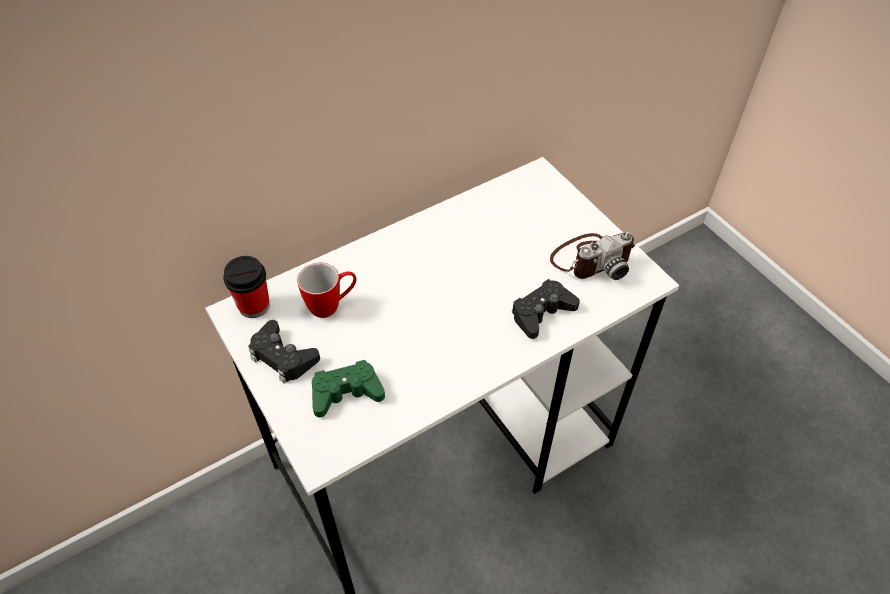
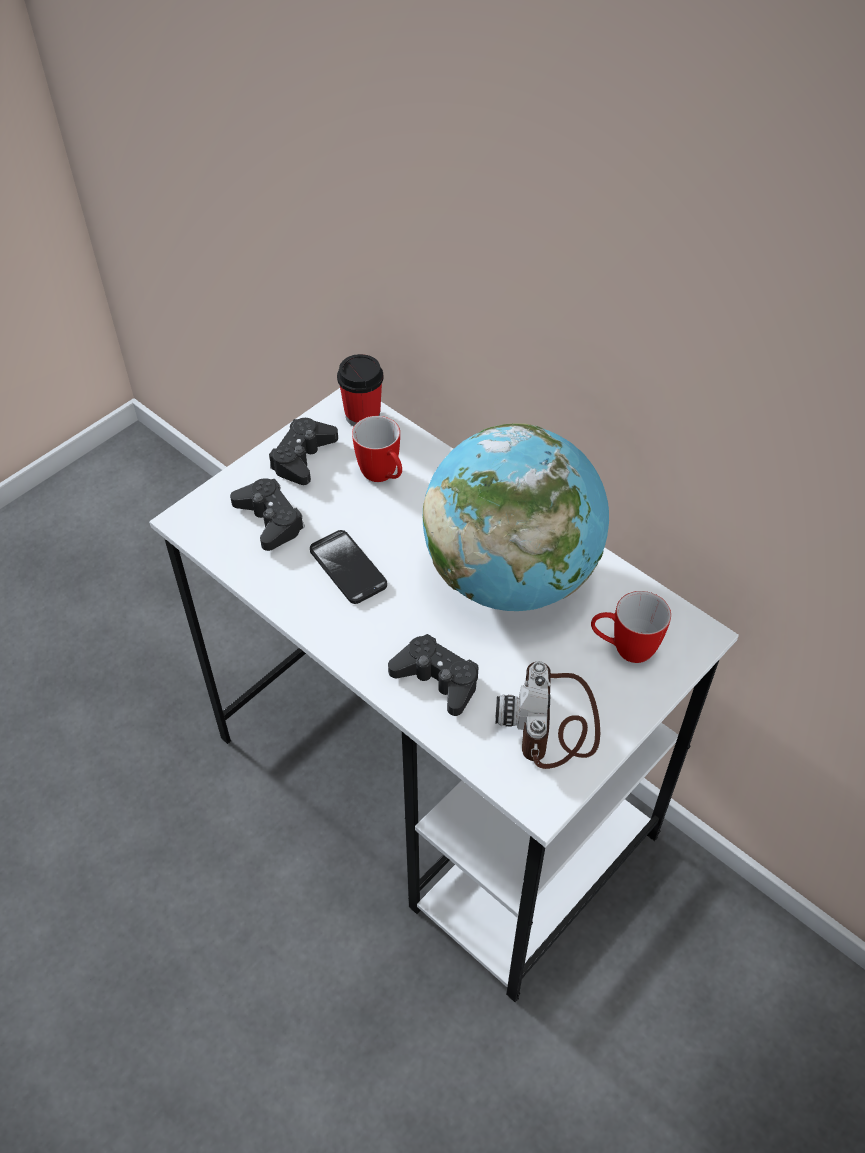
camera: 75 degrees right, 0 degrees up
(346, 393) = (270, 520): green game controller -> black game controller
(420, 347) = (348, 568): none -> phone
(461, 251) = (510, 576): none -> globe
(540, 210) = (623, 649): none -> mug
(591, 259) = (553, 723): camera -> camera turned 45 degrees clockwise

